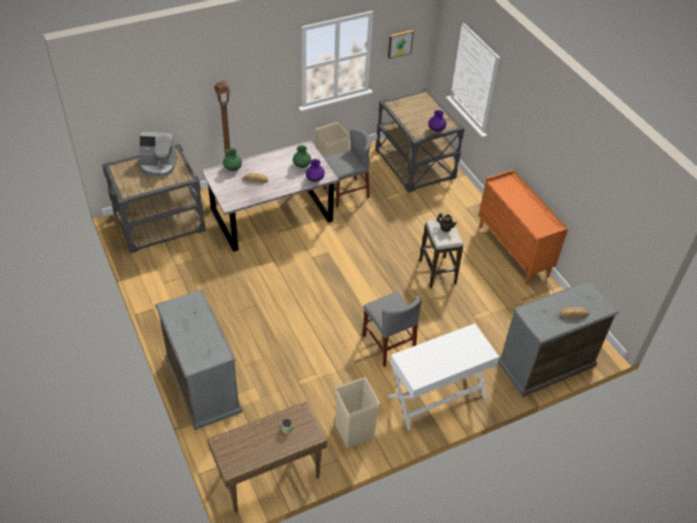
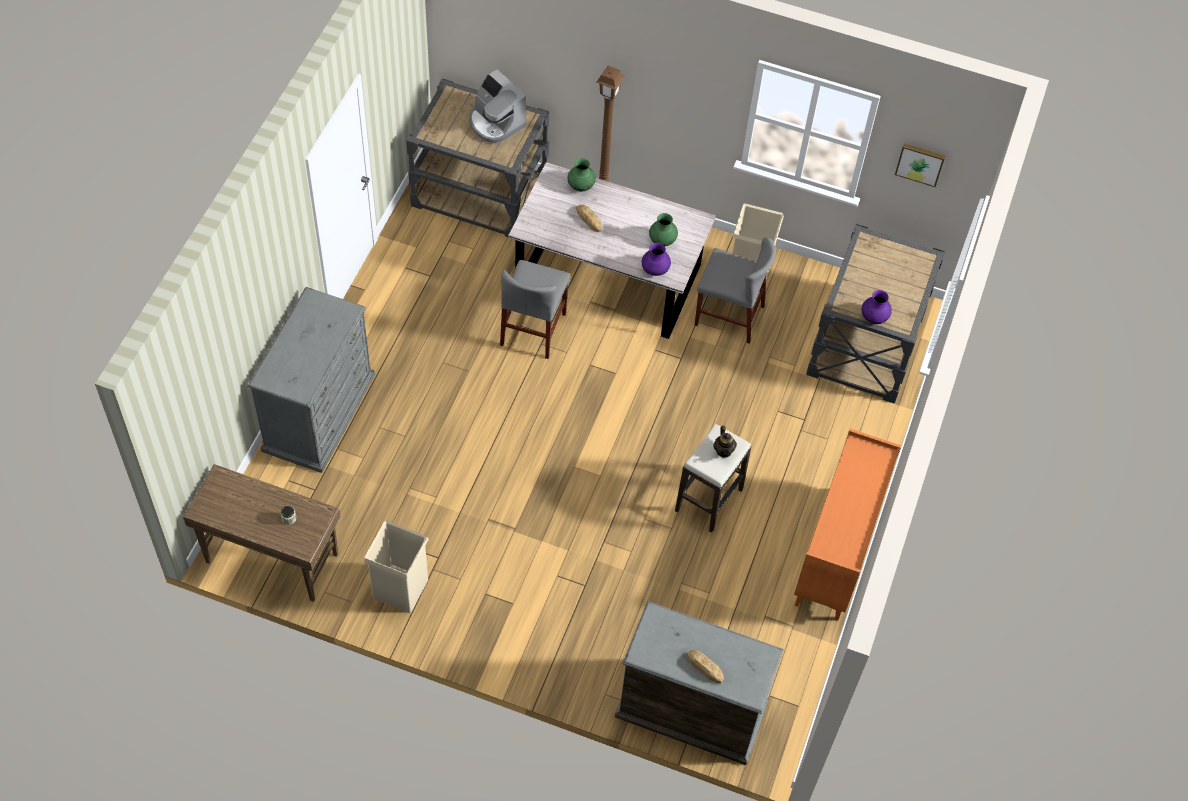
camera: 45 degrees right, 10 degrees up
(388, 344) = (548, 533): grey chair -> grey chair (533, 329)
(437, 396) = (525, 632): white console table -> none

